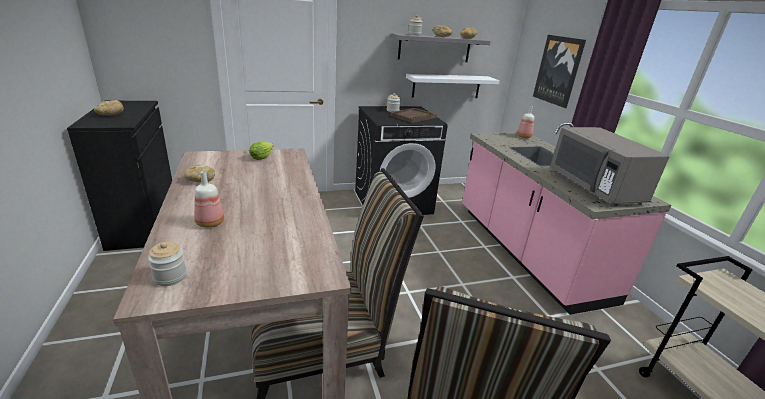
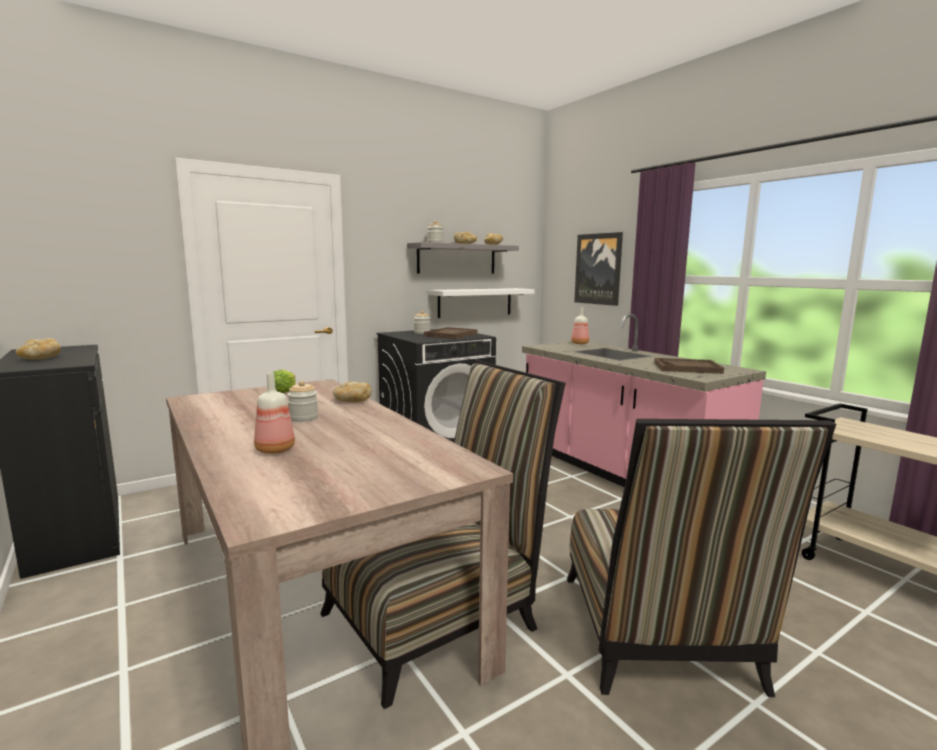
camera: 15 degrees left, 15 degrees down
(170, 277) = (271, 500): jar -> jar (303, 418)
(200, 180) = (218, 418): bread -> bread (352, 401)
(594, 187) = (687, 368): grey microwave -> brown tray

